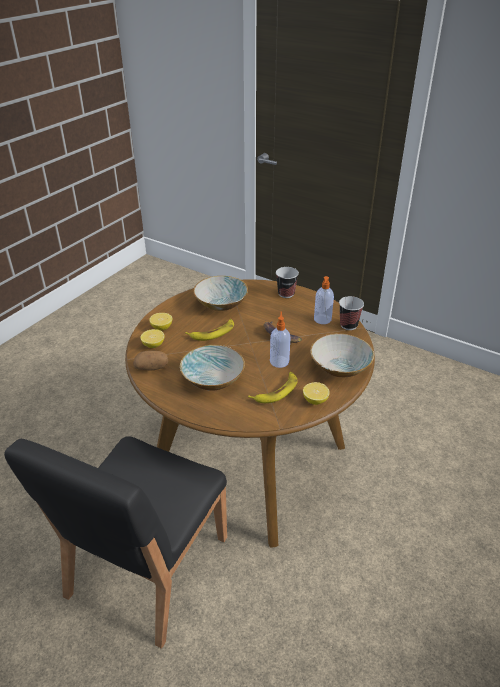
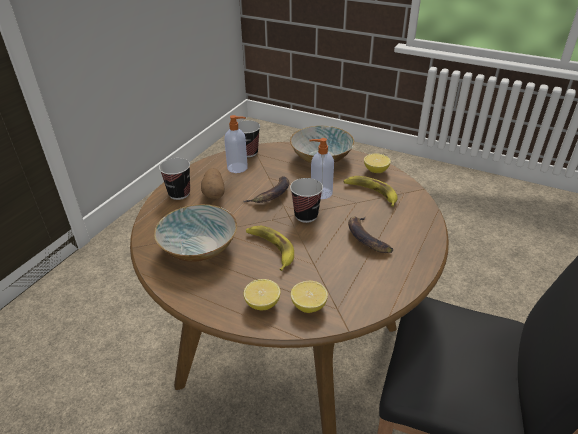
camera: 95 degrees left, 0 degrees up
(152, 368) = (361, 298): potato -> potato (214, 192)
(213, 379) = (366, 238): bowl -> banana
(248, 351) = (306, 216): none -> cup

